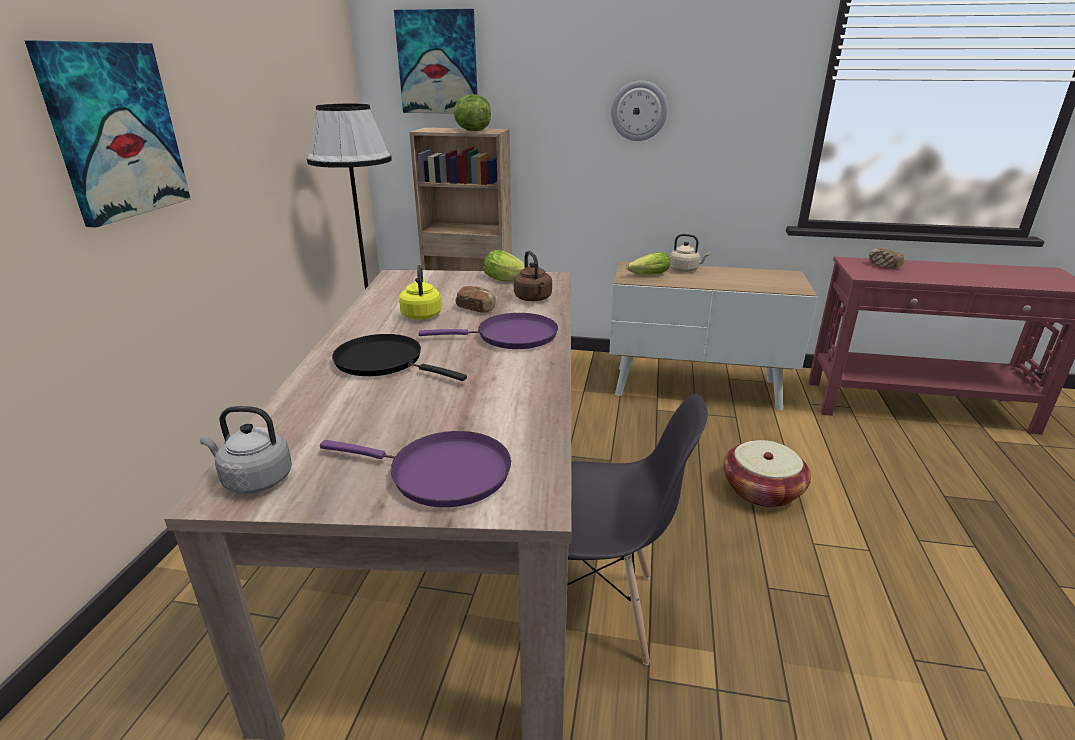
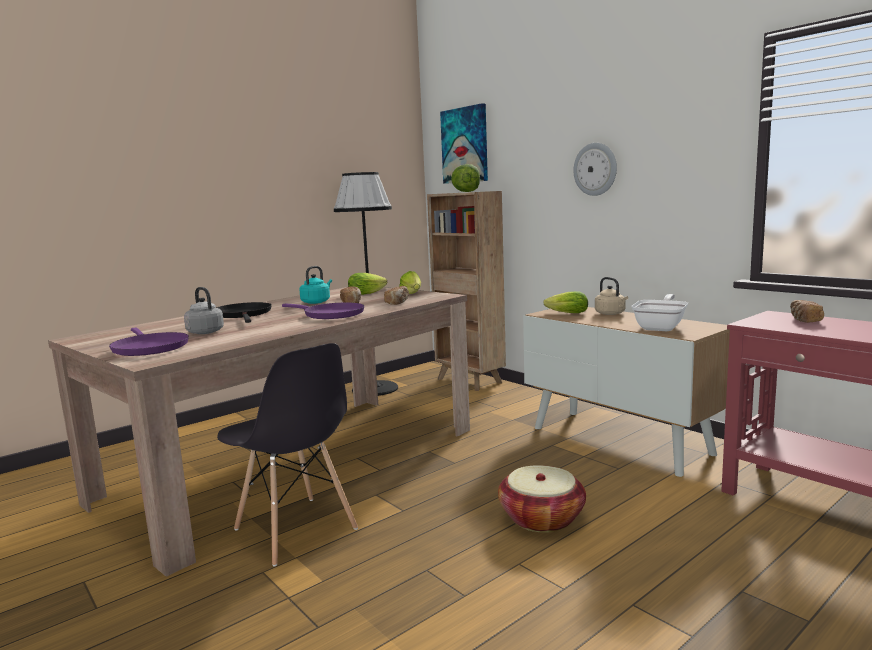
camera: 40 degrees right, 15 degrees down
(115, 131) = (187, 180): picture -> none
(254, 480) = (94, 337): grey kettle -> grey kettle (204, 332)
(421, 314) = (317, 302): yellow kettle -> turquoise kettle
(446, 285) = (369, 293): none -> lettuce
(533, 299) = (398, 303): brown kettle -> bread
(761, 282) = (661, 327): none -> frying pan

